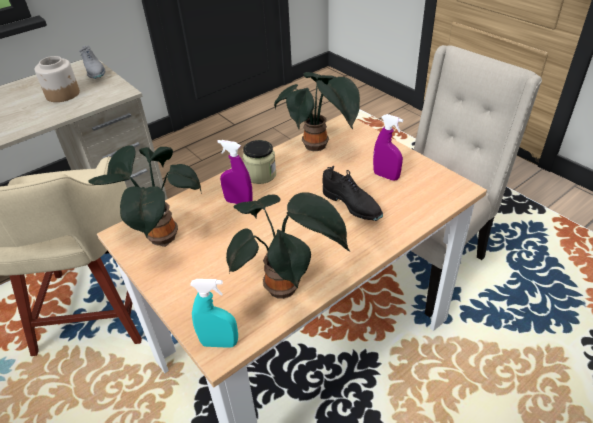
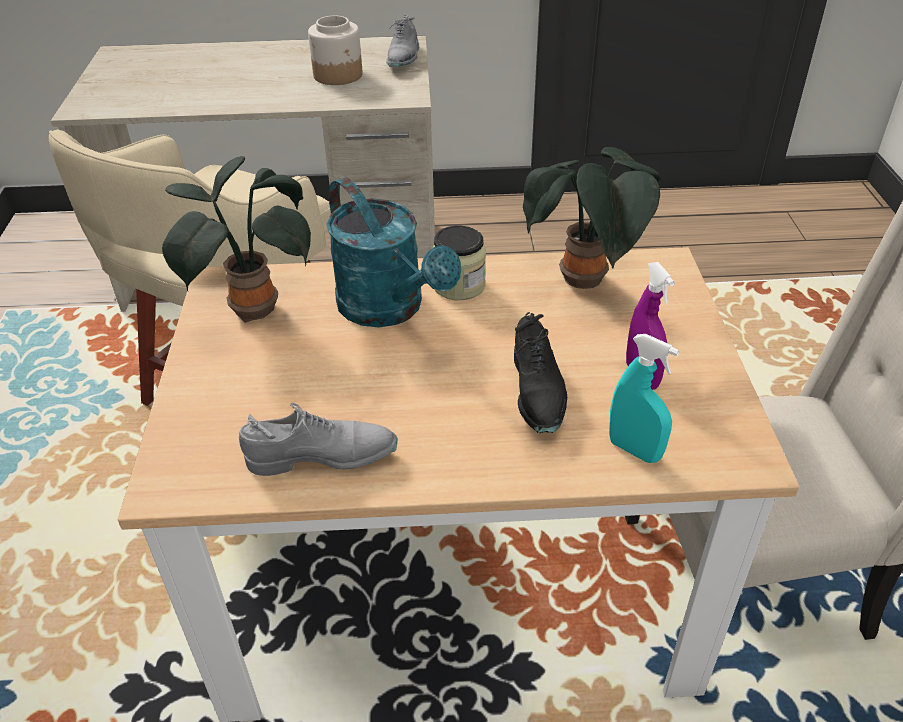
camera: 35 degrees right, 0 degrees up
(219, 343) = (173, 478): turquoise spray bottle -> turquoise spray bottle (634, 450)
(238, 202) = (390, 309): purple spray bottle -> turquoise watering can
(286, 287) = (322, 457): potted plant -> grey shoe

